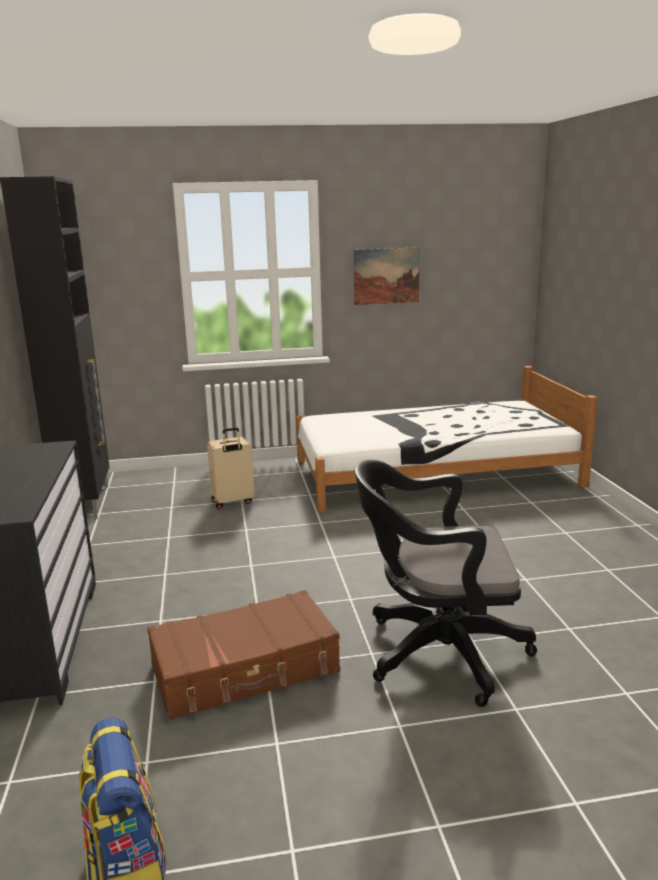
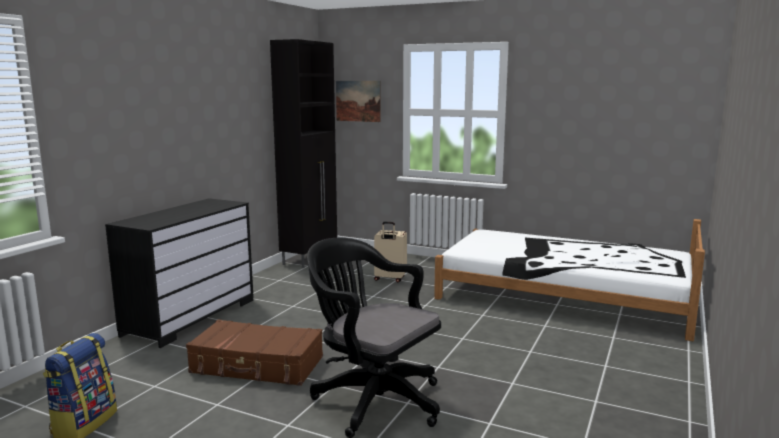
camera: 35 degrees right, 5 degrees down
(386, 276) = (561, 122): picture -> picture (358, 101)

